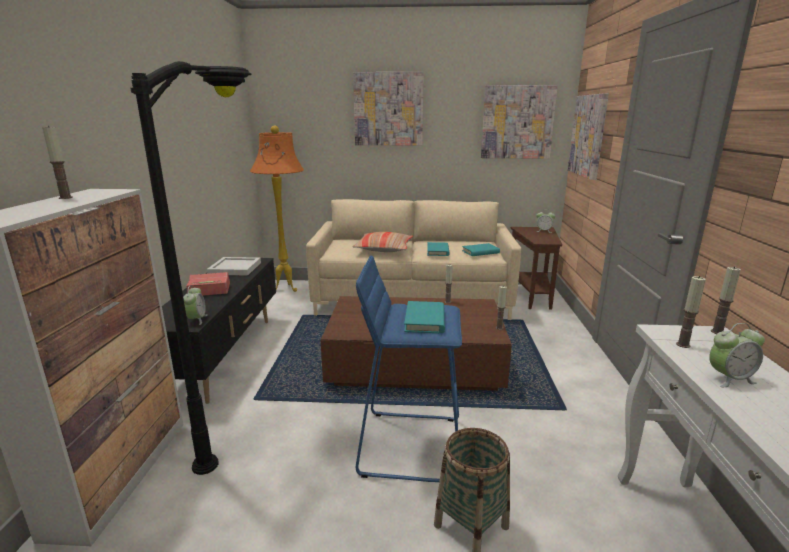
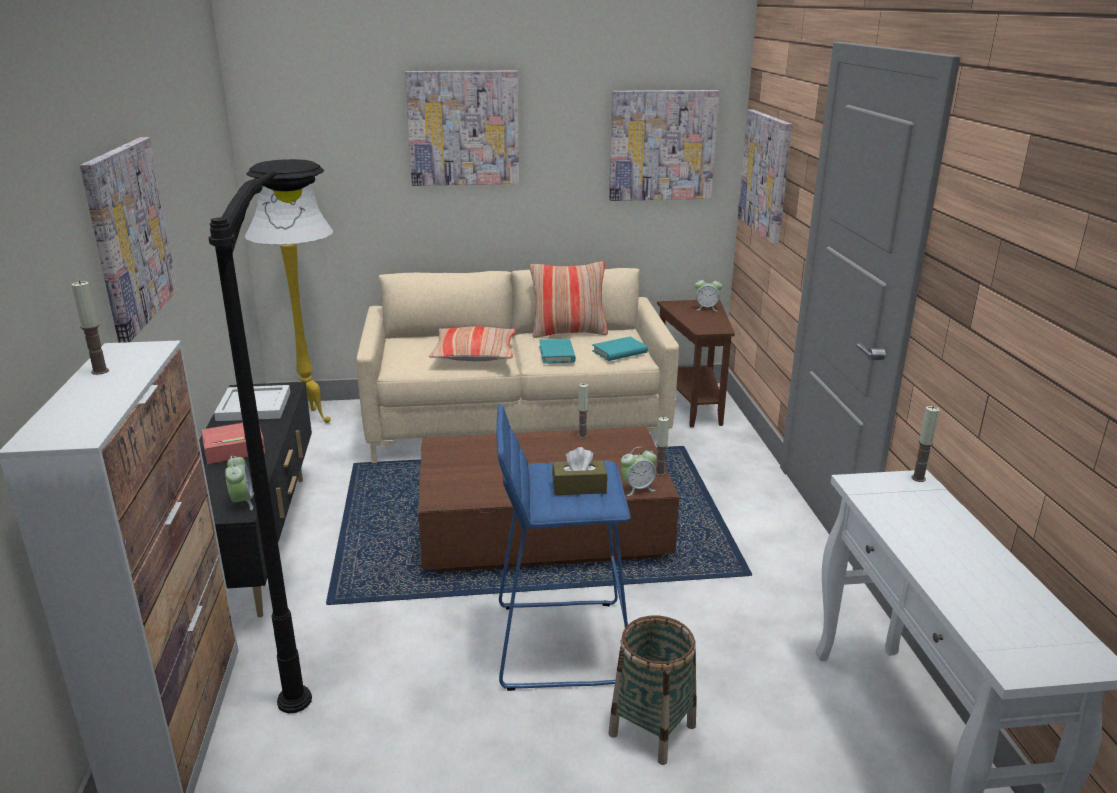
camera: 10 degrees left, 5 degrees up
(137, 132) = (129, 235): none -> picture
(287, 289) = (312, 419): orange floor lamp -> white floor lamp
(425, 320) = (579, 487): turquoise book -> brown tissue box
(449, 241) = (568, 332): none -> pillow
(683, 345) = (880, 499): candle -> none
(729, 379) = (923, 538): alarm clock -> alarm clock (637, 489)

